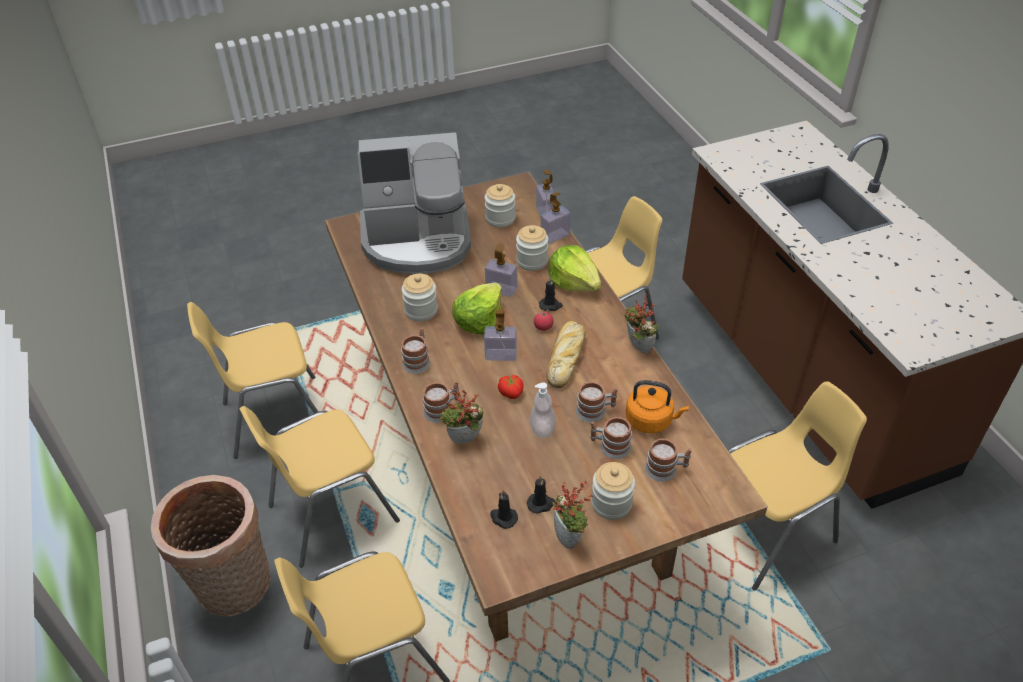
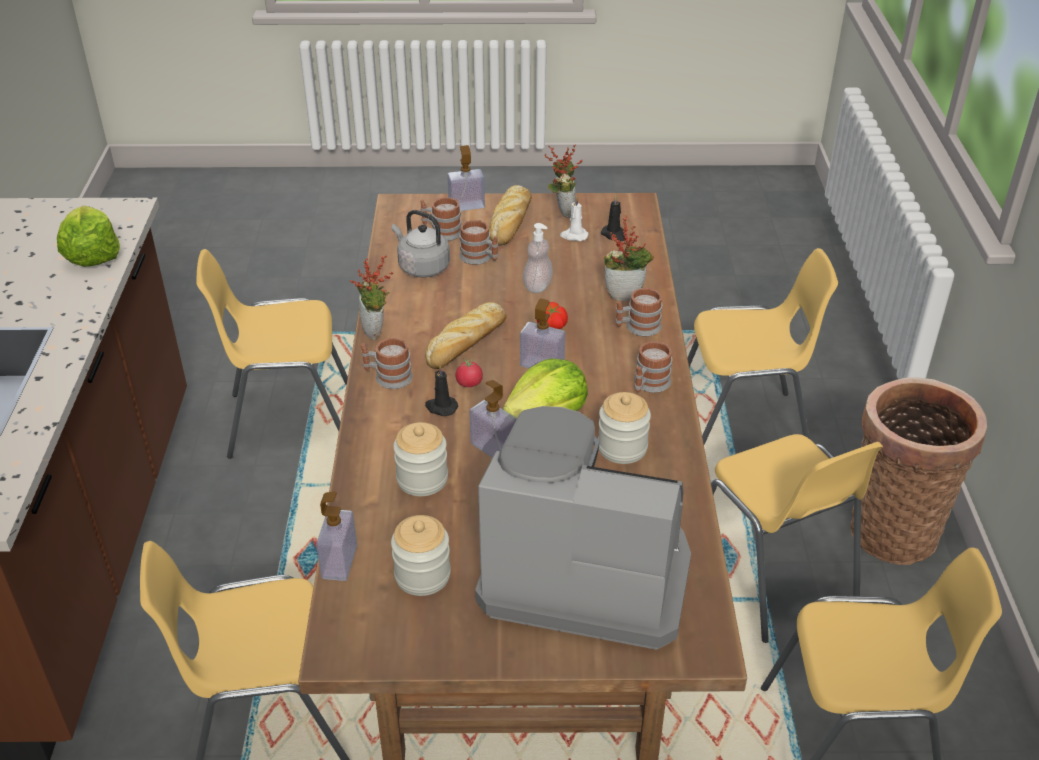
camera: 160 degrees left, 5 degrees down
(331, 513) = (771, 577): yellow chair -> yellow chair turned 75 degrees clockwise
(541, 504) = (574, 236): black candle -> white candle
(555, 236) = (357, 513): soap dispenser -> soap dispenser (466, 205)
(574, 282) = (386, 429): lettuce -> lettuce (91, 254)
(595, 411) = (471, 287): mug -> mug (387, 377)
(611, 503) = (510, 222): jar -> bread
(651, 420) = (421, 267): orange kettle -> grey kettle

